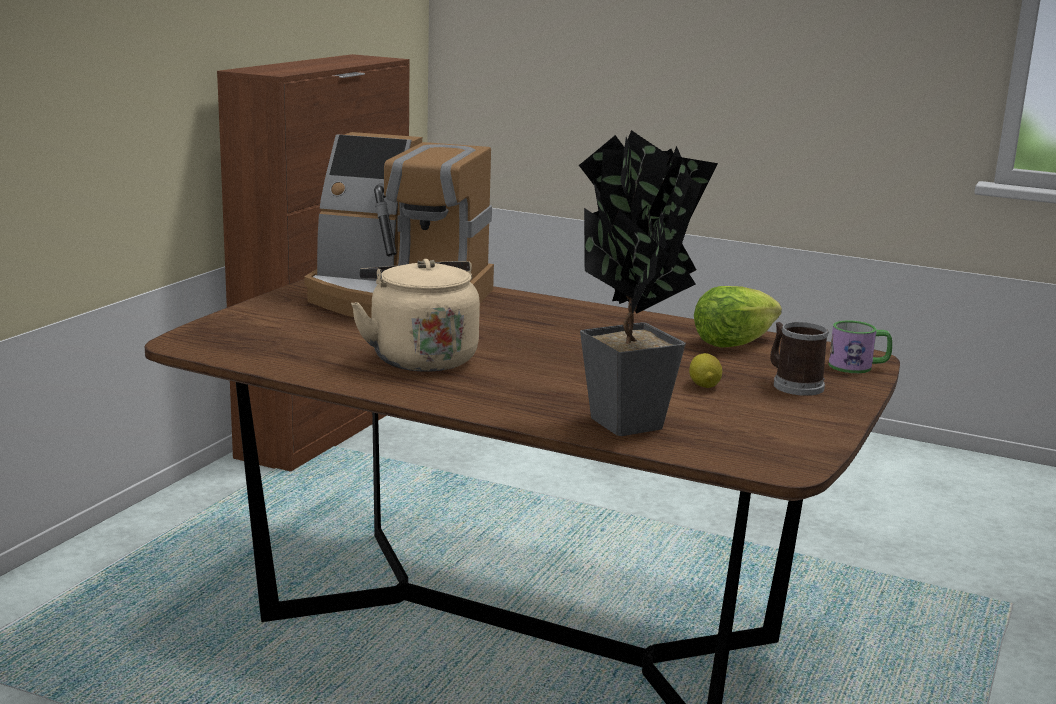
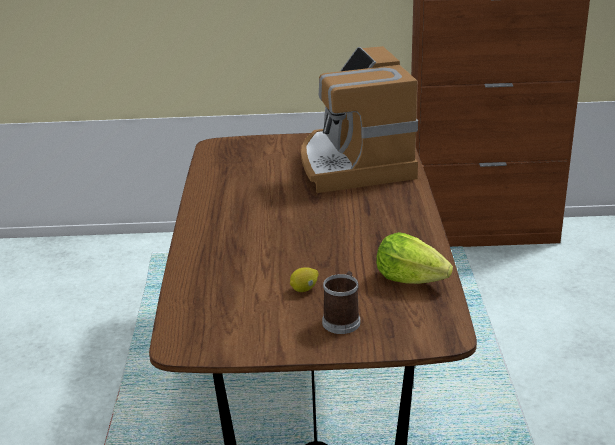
camera: 65 degrees right, 10 degrees up
(420, 358) = (257, 199): beige kettle -> none
(627, 428) = (201, 283): potted plant -> none
(858, 367) = (418, 338): mug -> none

